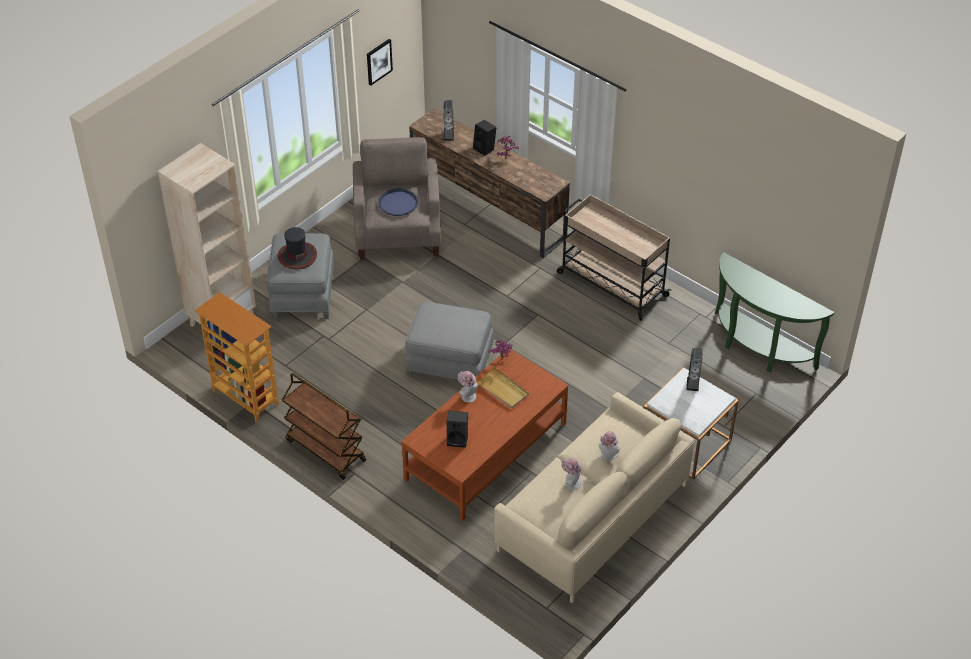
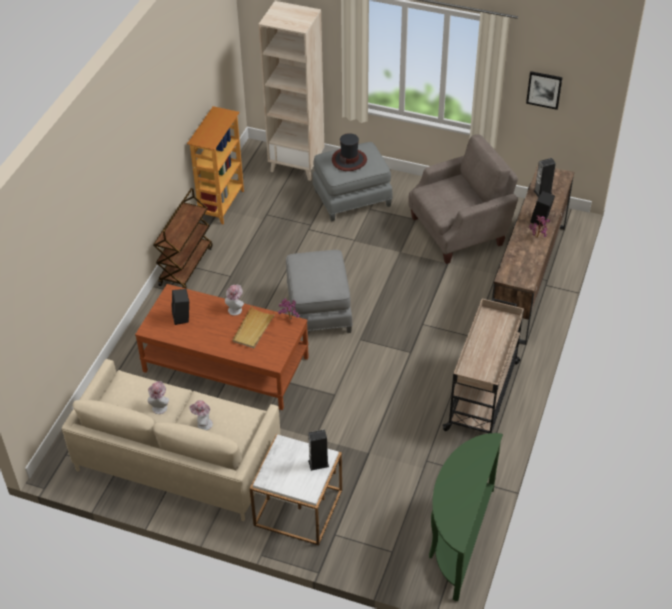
camera: 70 degrees right, 0 degrees up
(398, 203) = (450, 197): blue tray -> none

